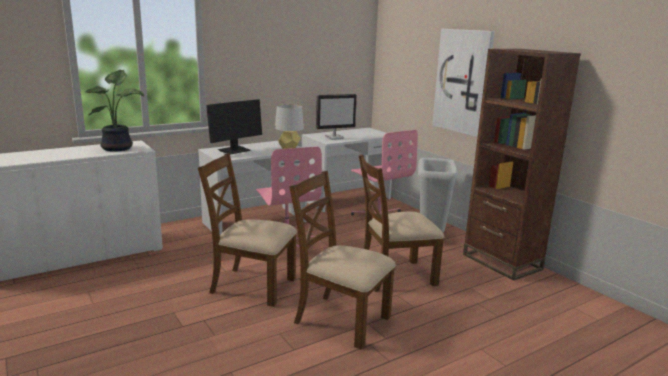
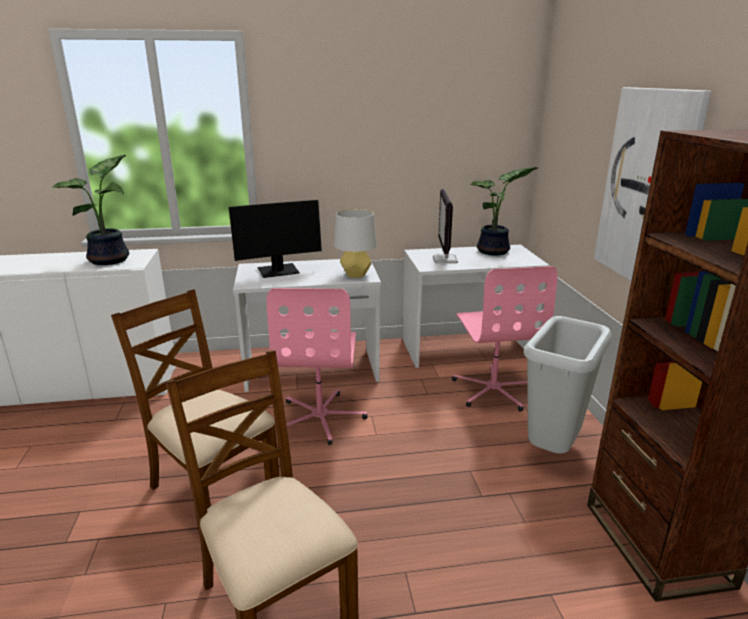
camera: 25 degrees right, 5 degrees up
(334, 137) = (445, 260): monitor -> monitor turned 90 degrees clockwise
(358, 132) = (494, 252): none -> potted plant
(395, 275) = (433, 524): brown chair -> none

